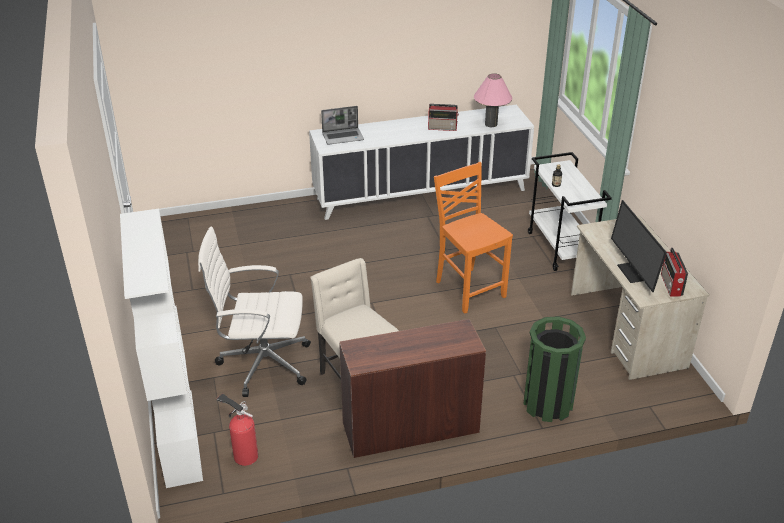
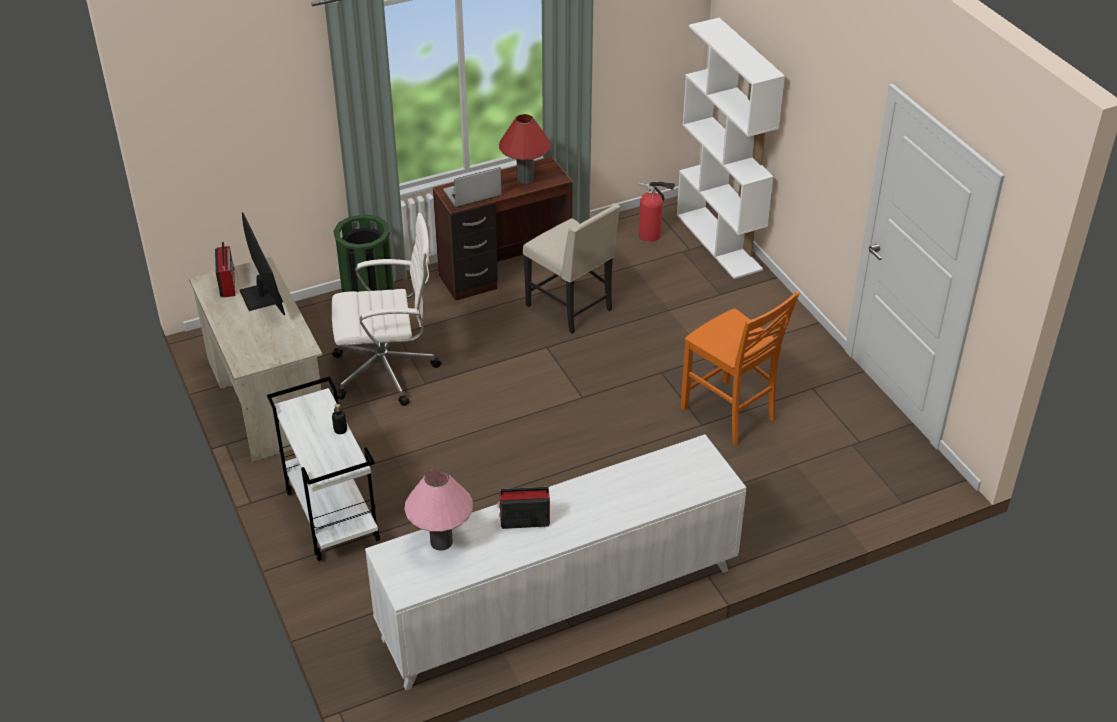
camera: 170 degrees right, 5 degrees up
(262, 363) = (678, 313): white office chair -> white office chair (388, 371)
(343, 137) = (683, 477): laptop -> laptop (472, 194)
(387, 349) = (525, 179): none -> red table lamp
(469, 289) = (462, 431): orange chair -> orange chair (730, 414)

